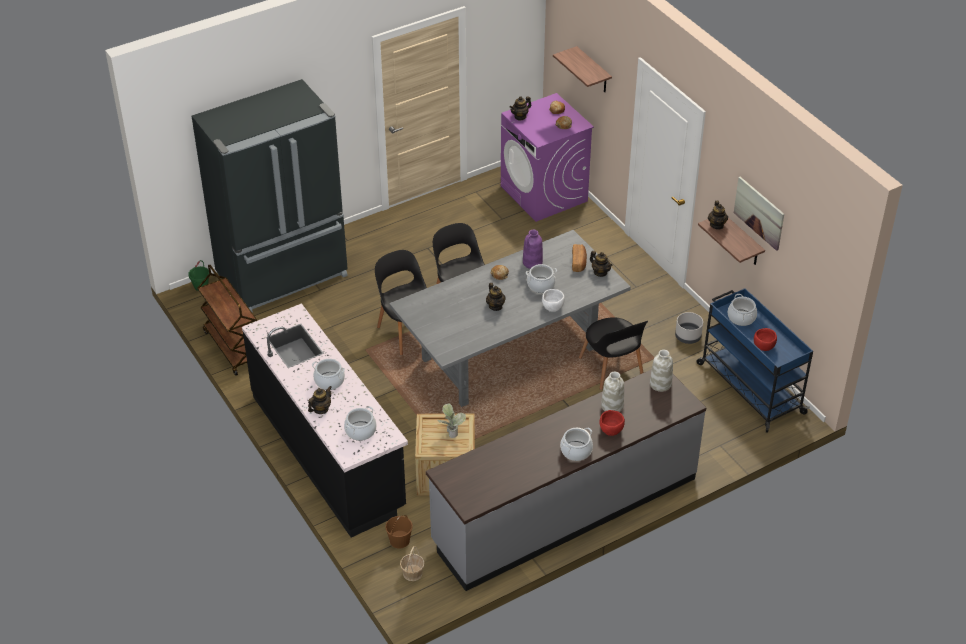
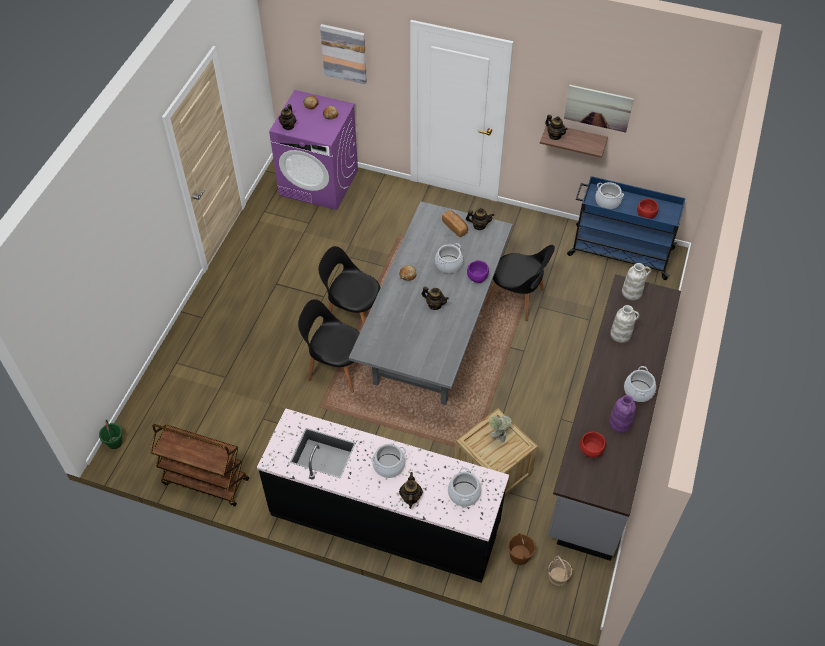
camera: 40 degrees left, 10 degrees up
(284, 276) = (180, 384): black fridge -> none
(532, 263) = (421, 248): purple vase -> purple vase (620, 423)
(552, 307) = (477, 277): white bowl -> purple bowl
(593, 71) = (344, 53): shelf -> picture
(611, 430) = (641, 355): red bowl -> red bowl (590, 450)
(688, 336) = (540, 238): grey planter -> none

